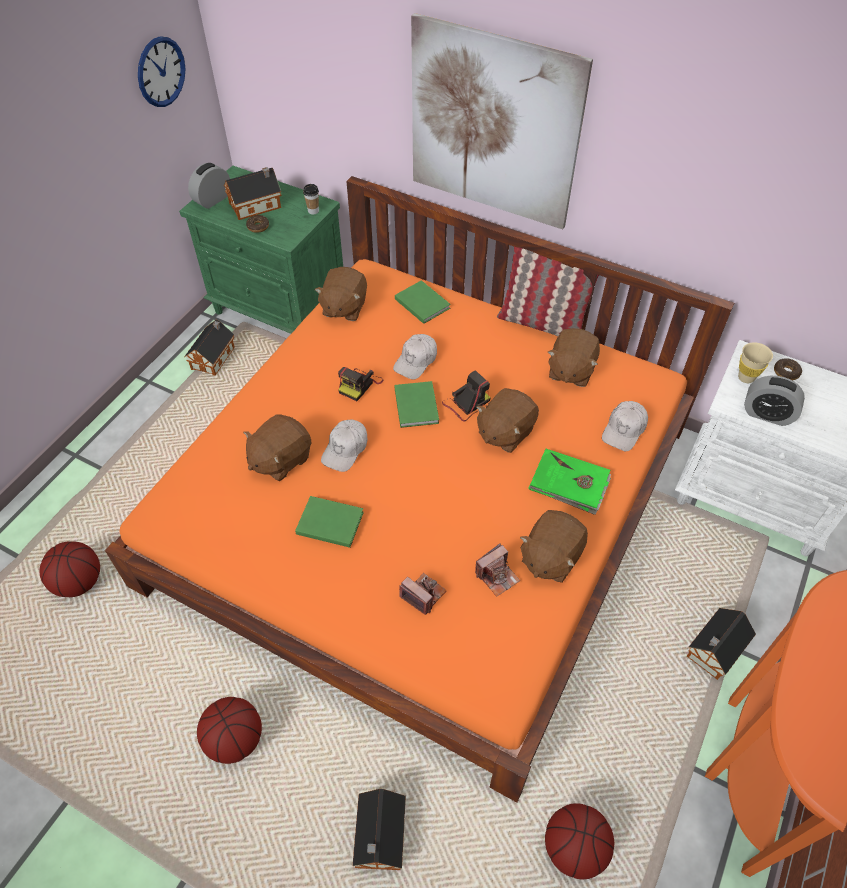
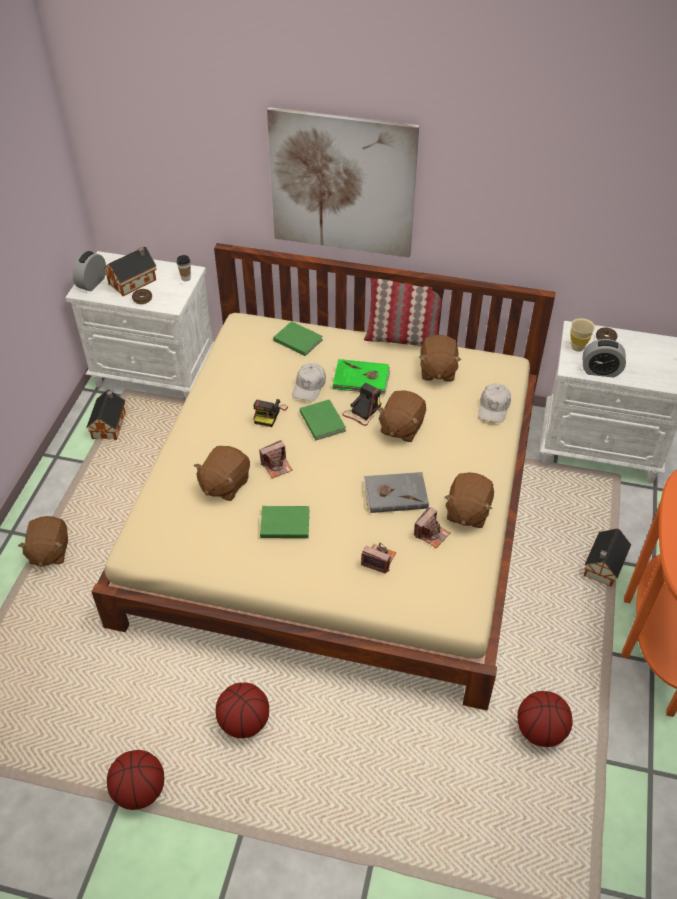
camera: 15 degrees left, 5 degrees down
(79, 581) = (58, 634): basketball -> basketball (139, 790)
(161, 72) = (45, 180): wall clock -> none
(280, 309) = (156, 373): green nightstand -> white nightstand
(344, 307) = (232, 355): brown plush toy -> brown plush toy (49, 552)
(345, 449) = (276, 466): white cap -> camera
(379, 839) = (389, 763): toy house -> none
(423, 503) = (338, 507): orange bed -> beige bed
(471, 514) = (395, 493): none -> grey book
(569, 483) = (464, 455): green book -> green book (361, 379)

